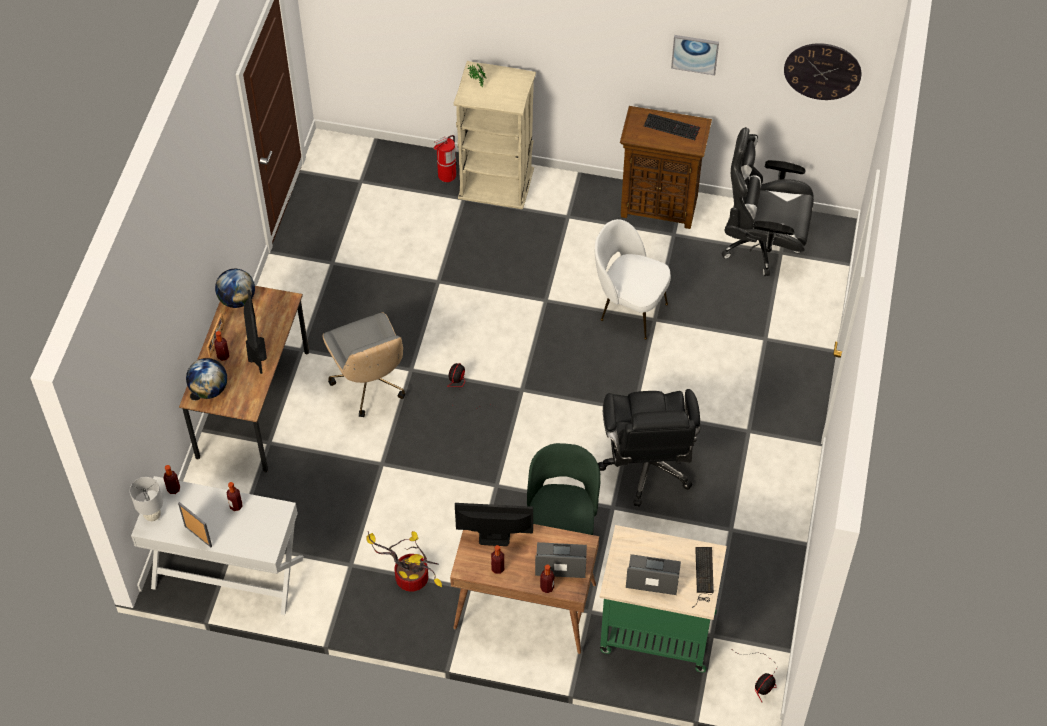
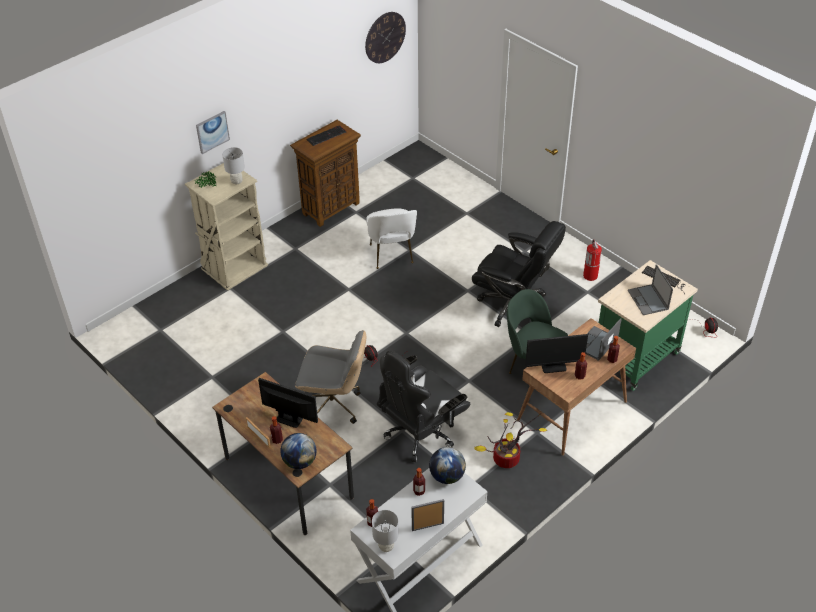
camera: 55 degrees left, 10 degrees down
(237, 300) = (235, 409): globe -> globe (447, 476)
(447, 175) = (203, 286): fire extinguisher -> fire extinguisher (590, 276)
(494, 537) = (553, 366): monitor -> monitor turned 135 degrees counterclockwise
(505, 100) = (237, 182): none -> grey table lamp
(628, 309) = (392, 257): white chair -> white chair turned 75 degrees counterclockwise
(652, 575) = (648, 300): laptop -> laptop turned 60 degrees counterclockwise
(695, 54) = (316, 75): picture -> picture (212, 132)
(764, 245) = (401, 181): black office chair -> black office chair (423, 431)

